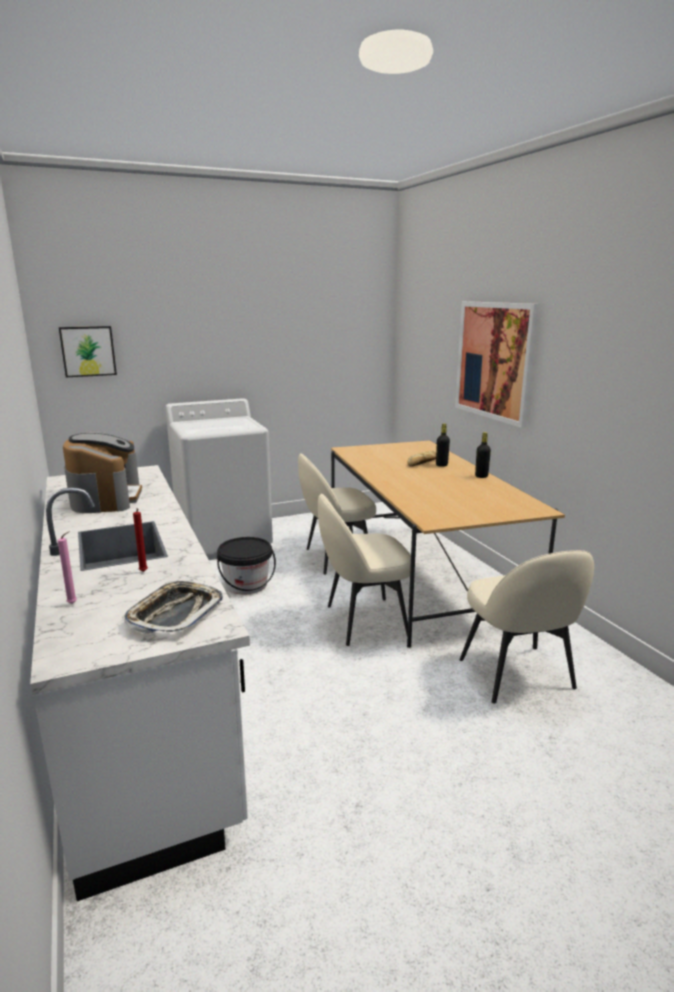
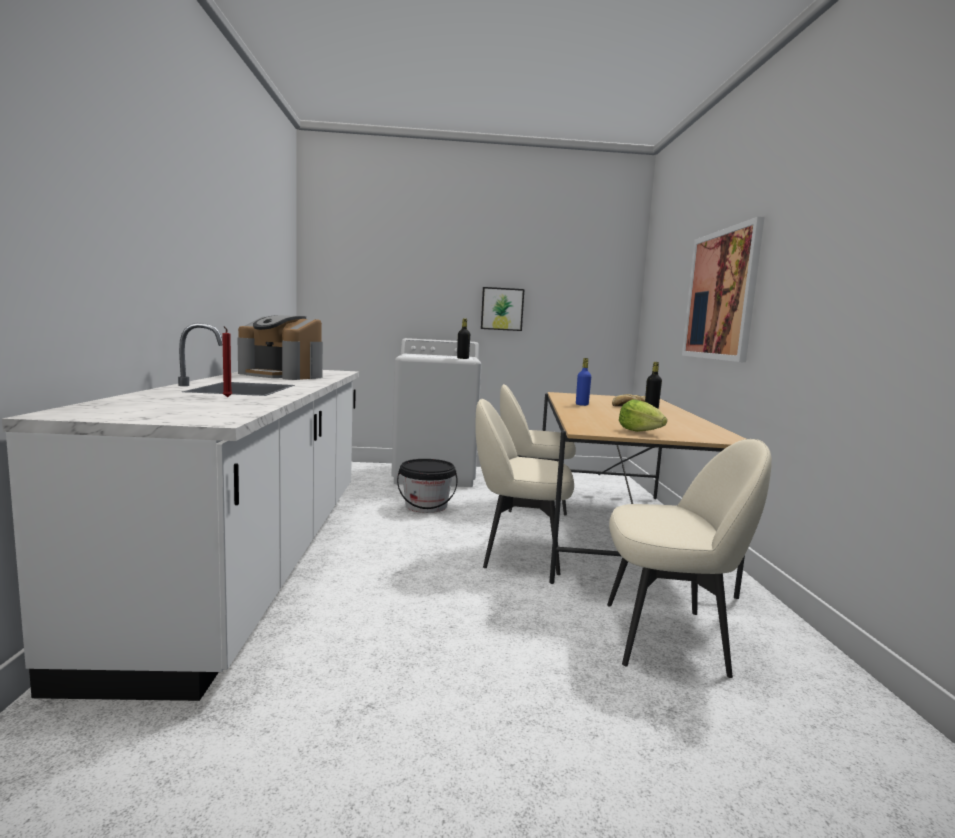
camera: 20 degrees right, 10 degrees down
(74, 603) = (136, 399): pink candle -> none
(88, 351) = (343, 285): picture -> picture (502, 309)
(106, 498) = (283, 375): coffee machine -> coffee machine turned 105 degrees clockwise
(175, 613) = (200, 412): tray -> none
(384, 470) = (582, 404): none -> blue bottle
(469, 512) = (639, 431): none -> lettuce
(481, 476) = (688, 418): black bottle -> black bottle (462, 358)
(517, 675) = (668, 637): beige chair -> beige chair turned 90 degrees counterclockwise

